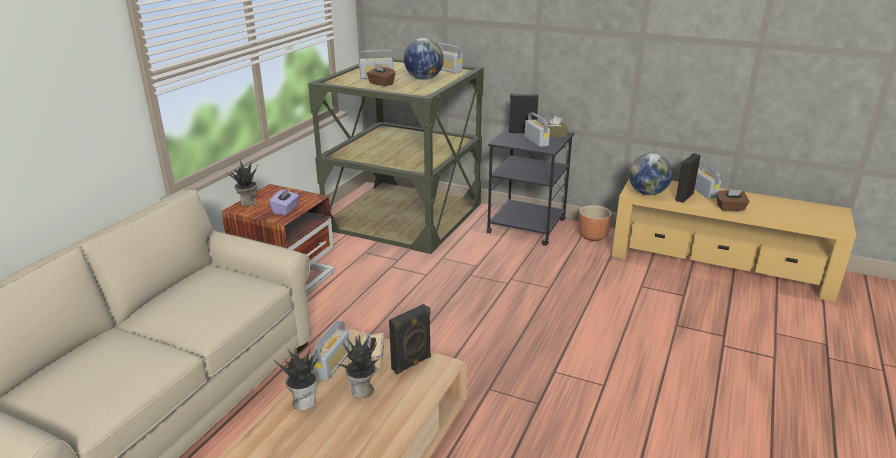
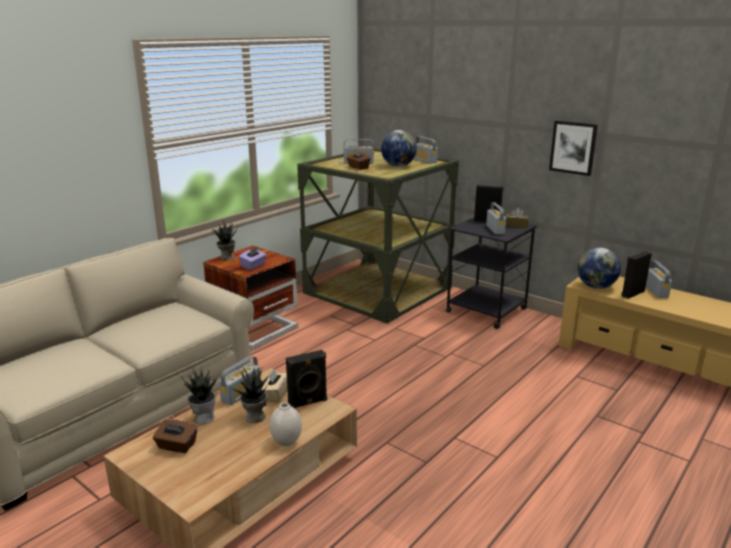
camera: 15 degrees right, 5 degrees down
(412, 414) = (286, 442): none -> white vase
(592, 236) = (547, 326): brown planter -> none
(611, 49) = (573, 147): none -> picture
(730, 208) = (677, 308): brown tissue box -> brown tissue box (176, 446)

